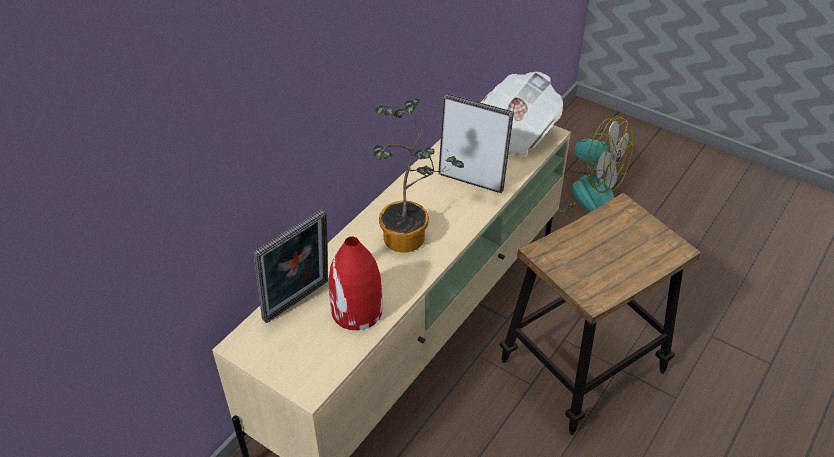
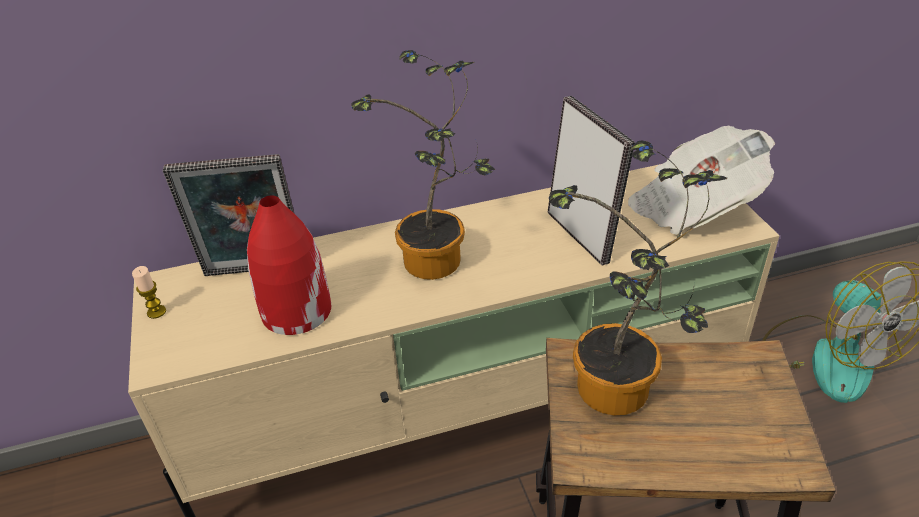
camera: 40 degrees right, 5 degrees down
(264, 361) = (156, 312): none -> candle
(581, 261) = (617, 397): none -> potted plant

